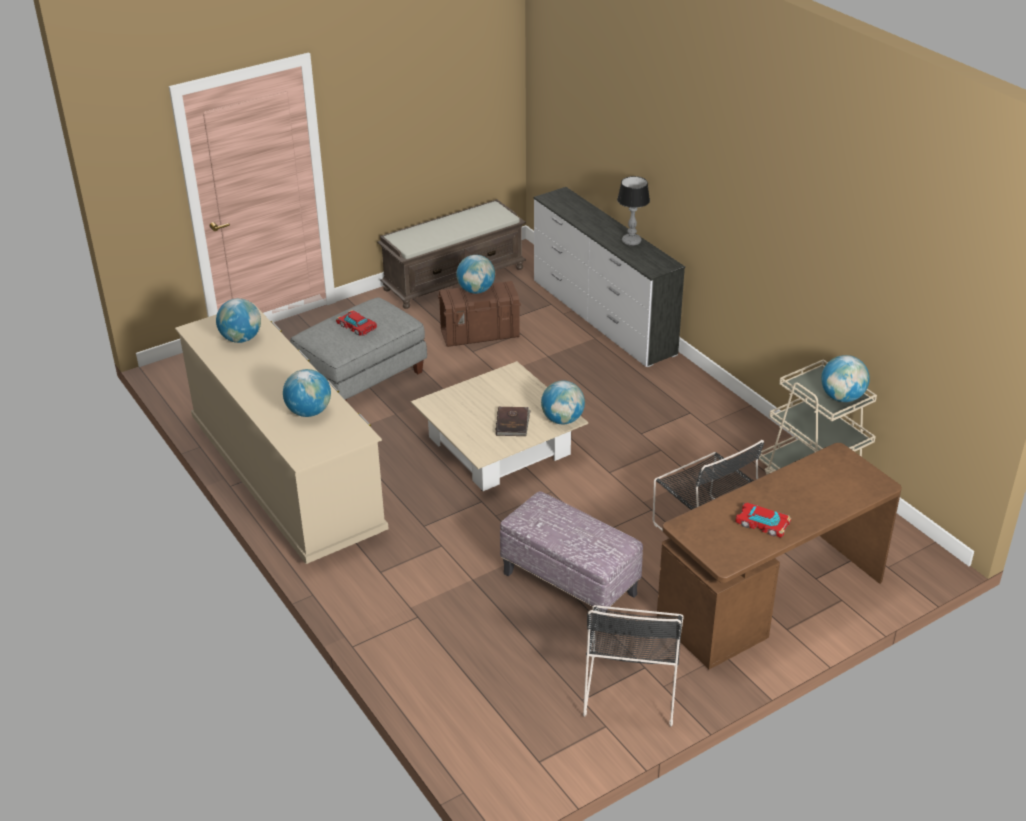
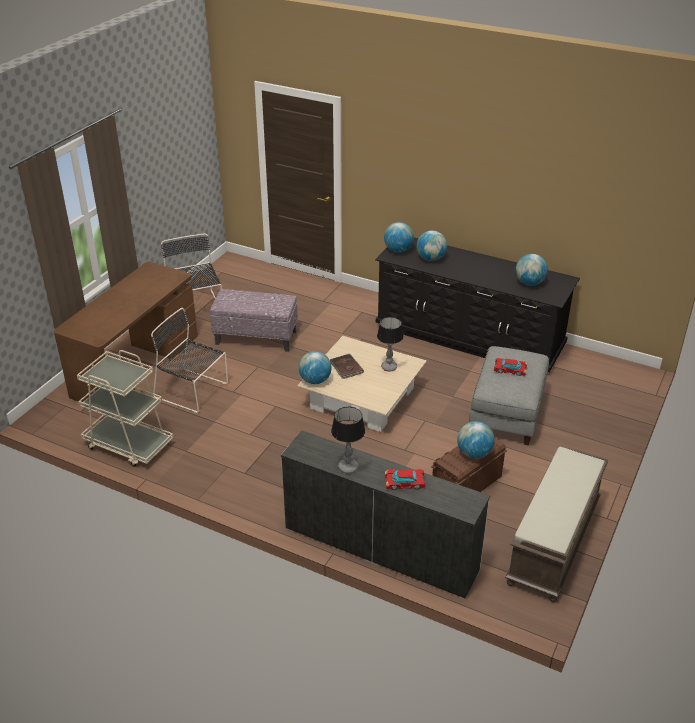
camera: 150 degrees right, 0 degrees up
(286, 477) = (469, 337): beige dresser -> black dresser
(462, 406) = (389, 367): none -> table lamp
(762, 523) = (134, 288): toy car -> toy car (404, 483)
(842, 397) = (103, 373): globe -> globe (398, 250)

